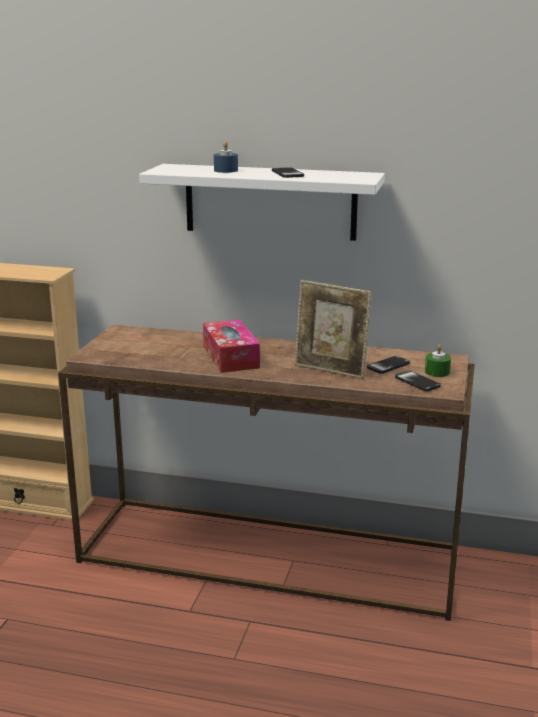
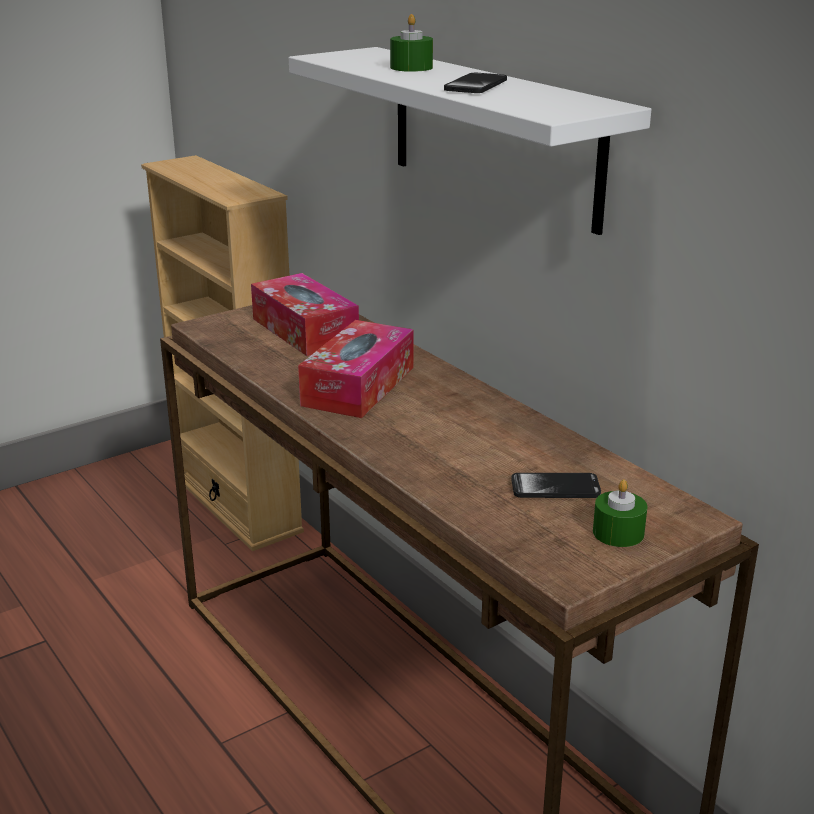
camera: 40 degrees right, 5 degrees up
(150, 342) = (305, 330): none -> tissue box
(226, 170) = (411, 67): blue candle -> green candle
(331, 371) = (449, 461): picture frame -> none
(417, 382) = (547, 537): phone -> none

